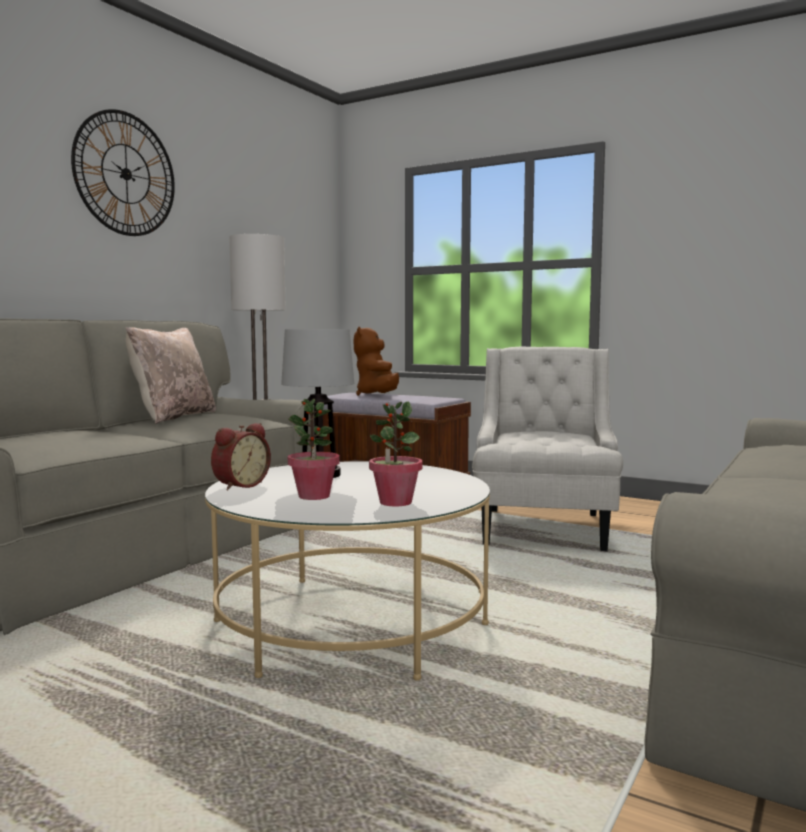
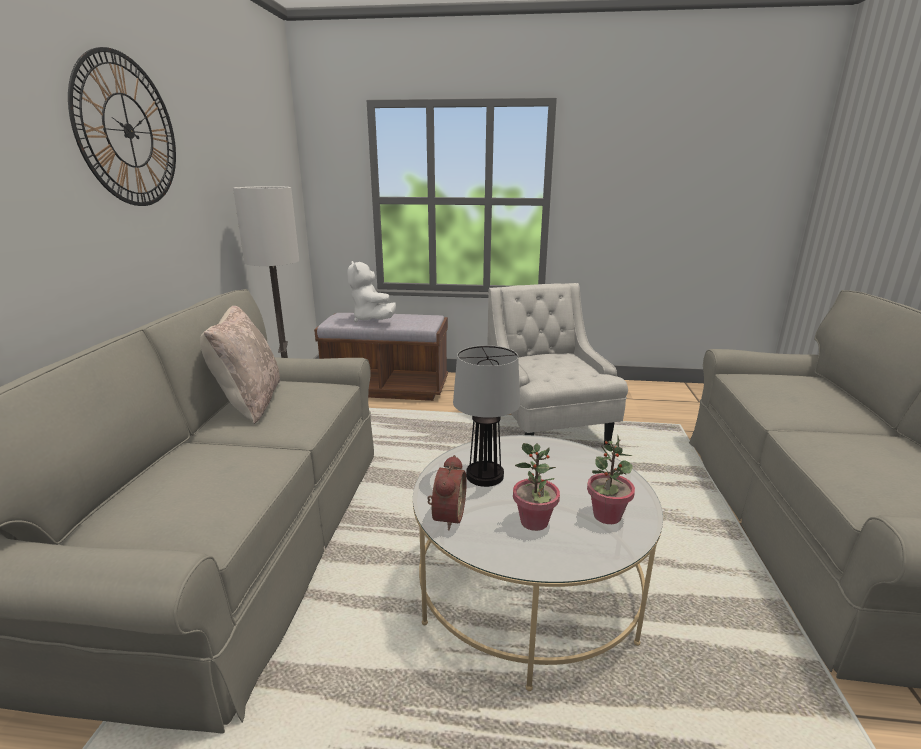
camera: 25 degrees left, 15 degrees up
(378, 395) = (372, 320): brown plush toy -> white plush toy

